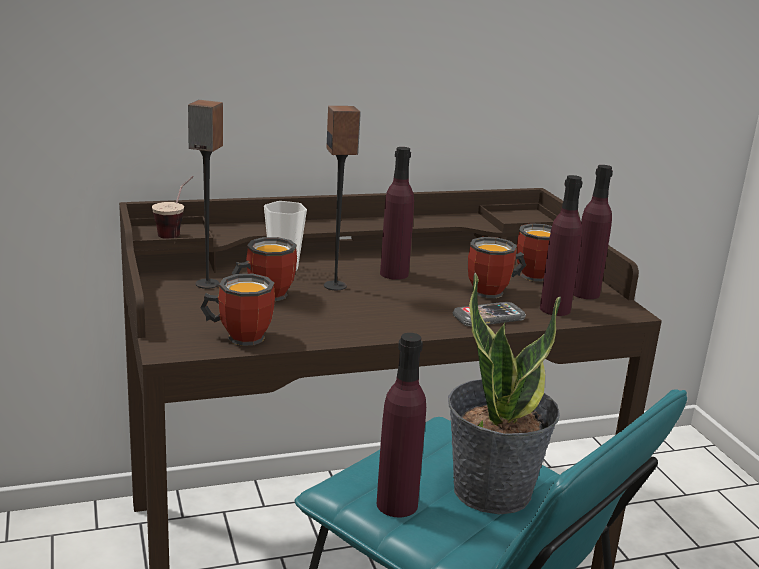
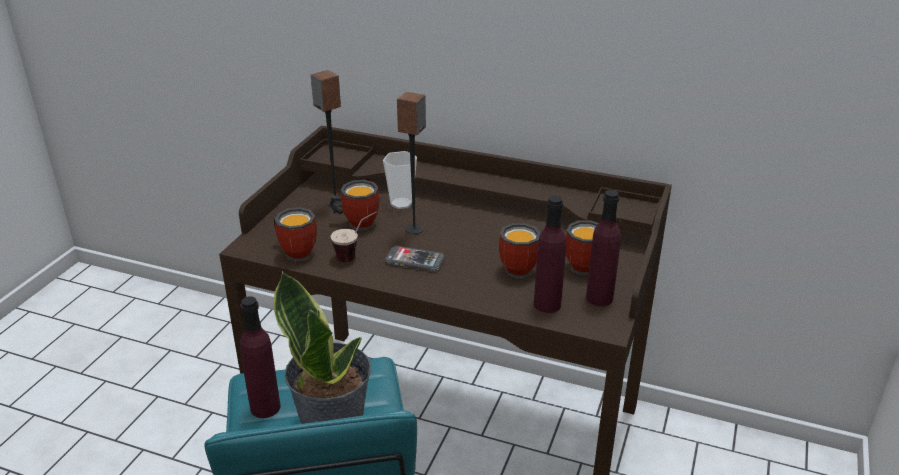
camera: 40 degrees right, 10 degrees up
(176, 232) = (343, 157): cup -> cup (356, 255)
(394, 274) = (472, 231): purple bottle -> none
(488, 317) = (482, 293): phone -> phone (415, 260)

